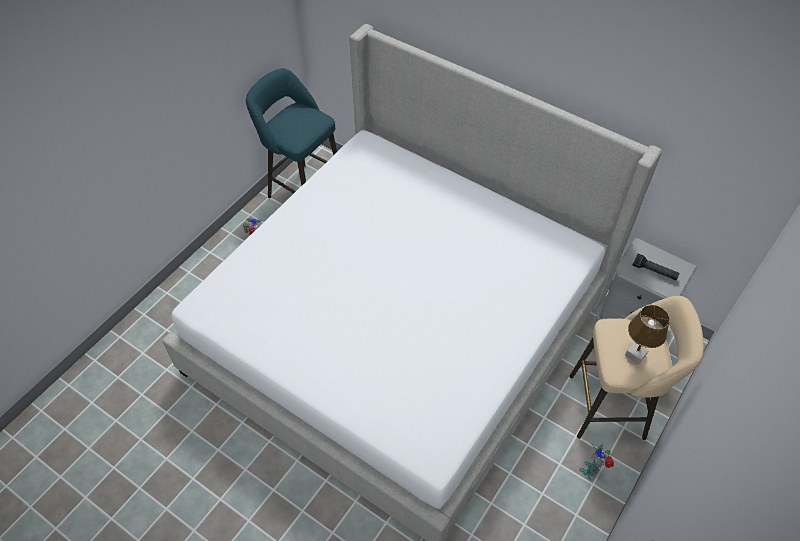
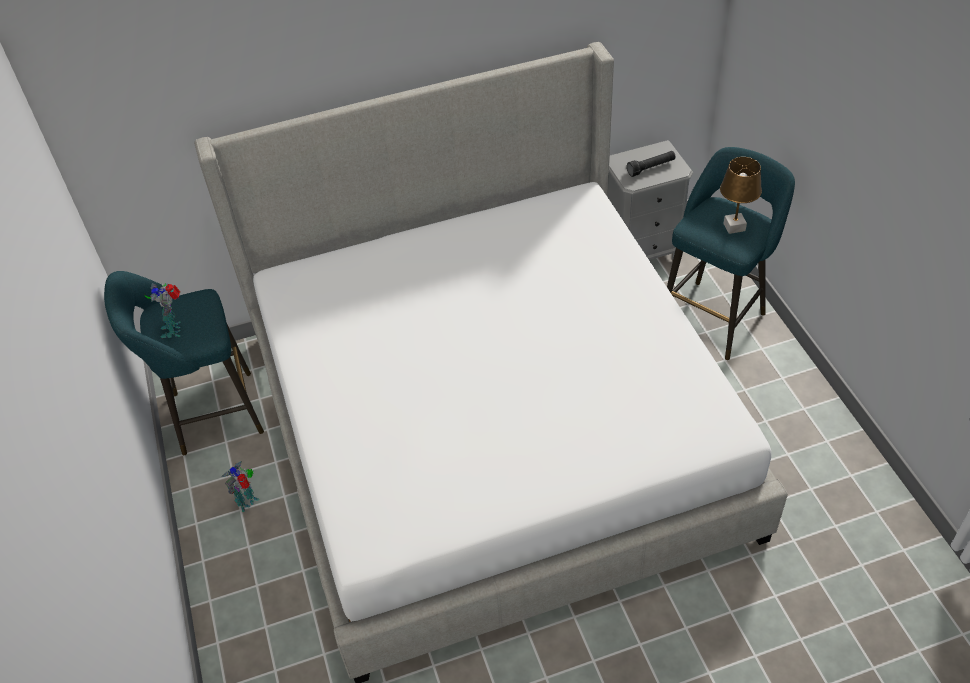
camera: 50 degrees left, 5 degrees down
(591, 471) = (768, 370): toy robot -> toy robot (174, 329)
(612, 407) = (715, 315): beige stool -> turquoise stool

